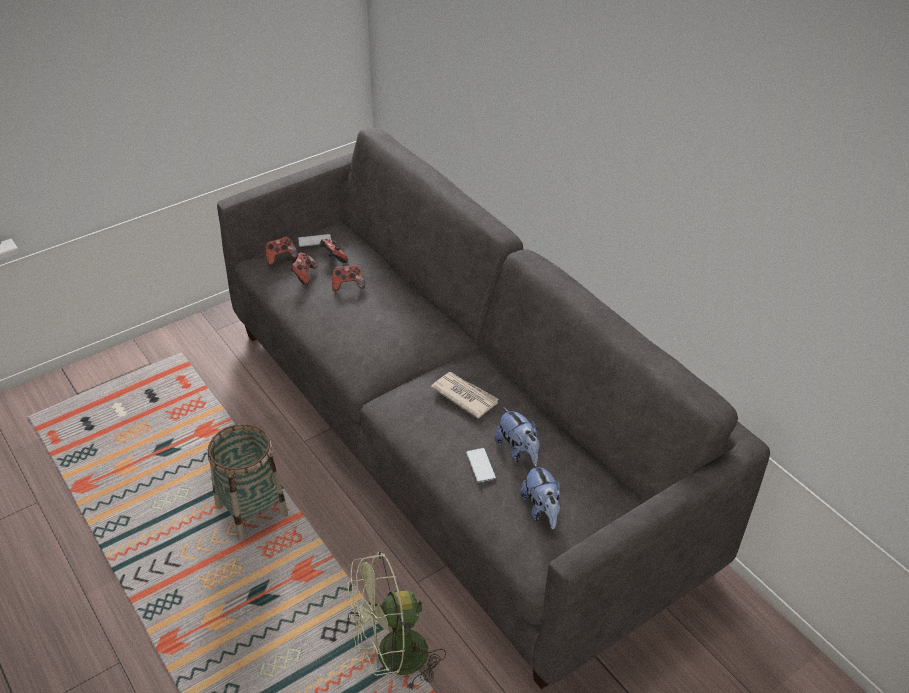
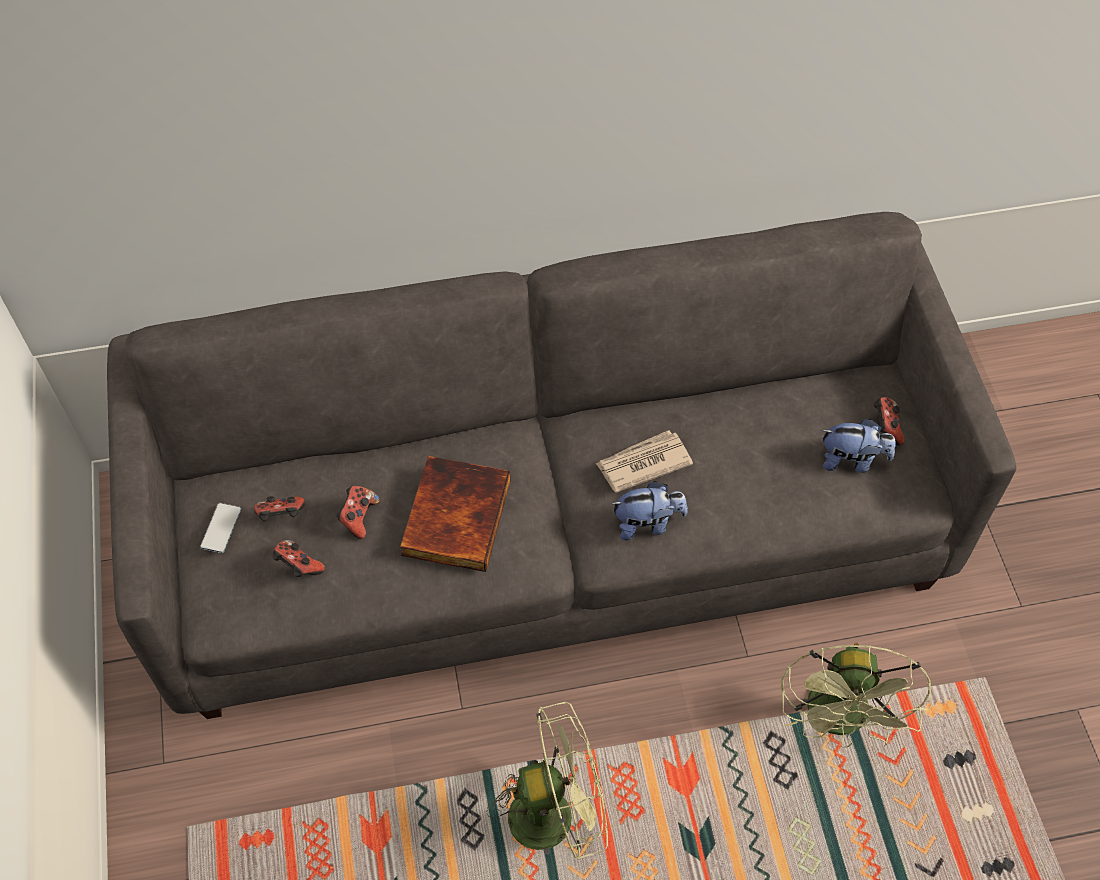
camera: 65 degrees left, 15 degrees up
(252, 510) = (554, 812): basket -> green fan
(281, 257) = (231, 586): game controller -> game controller (885, 427)
(370, 321) = (454, 515): none -> book
(480, 465) = (763, 491): phone -> none
(518, 451) = (756, 446): plush toy -> plush toy (647, 523)

